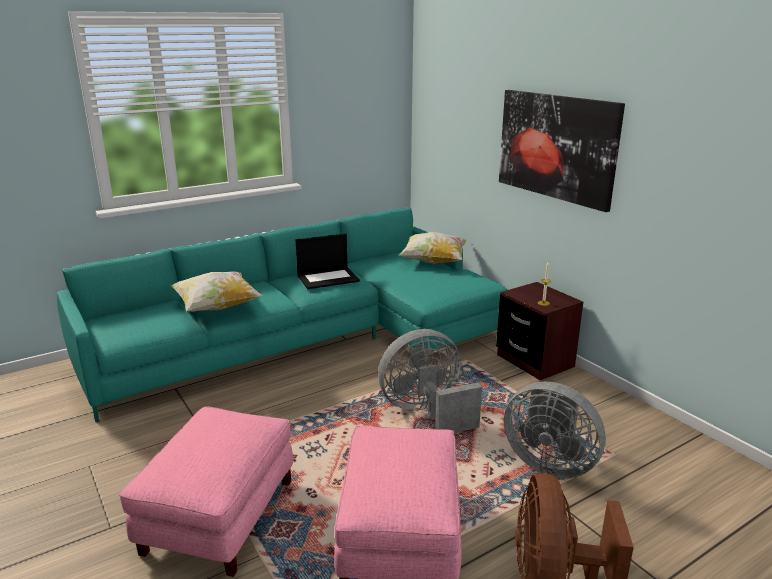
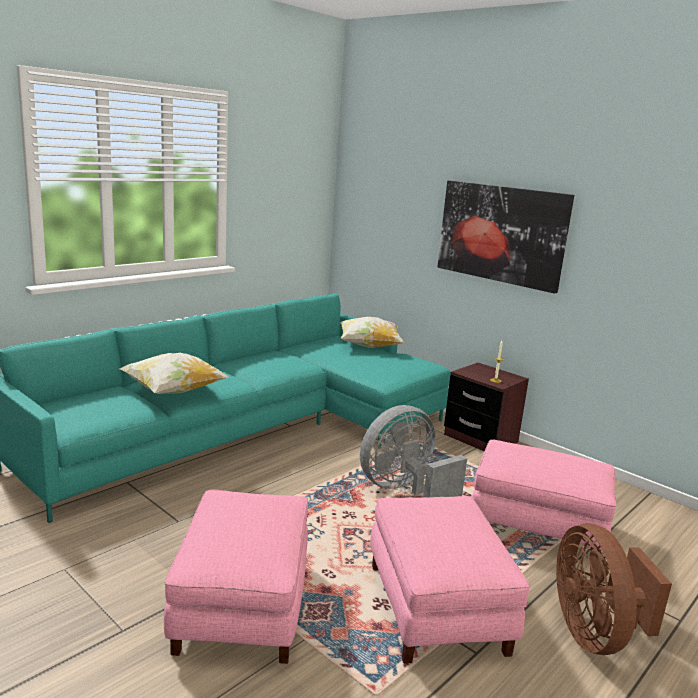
camera: 15 degrees left, 5 degrees down
(328, 278) = (276, 361): laptop -> none
(549, 463) = (537, 527): grey fan -> pink ottoman

